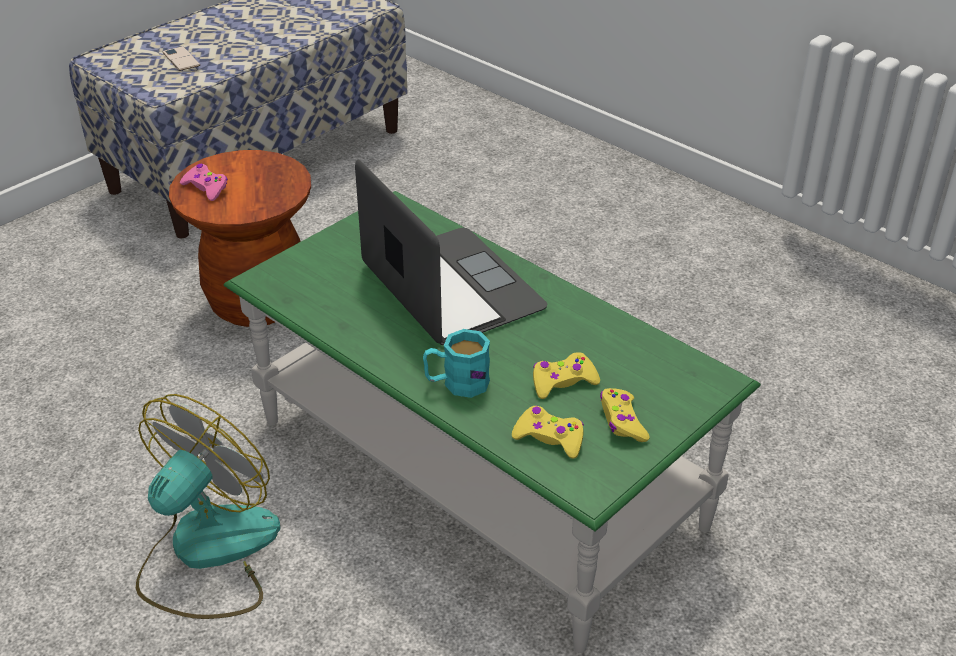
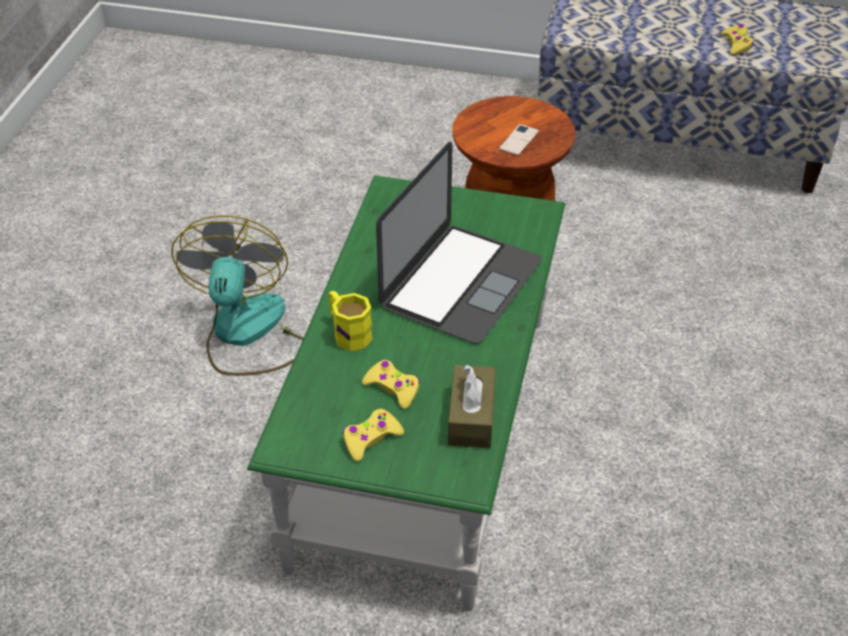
camera: 60 degrees right, 5 degrees up
(181, 59) = (622, 19): phone -> phone (519, 140)
(206, 188) = (493, 116): pink game controller -> none
(207, 554) = (247, 334): fan -> fan turned 90 degrees counterclockwise
(457, 383) = (348, 332): turquoise mug -> yellow mug
(549, 438) = (322, 405): yellow game controller -> yellow game controller (736, 44)
(638, 347) = (471, 417): none -> brown tissue box

